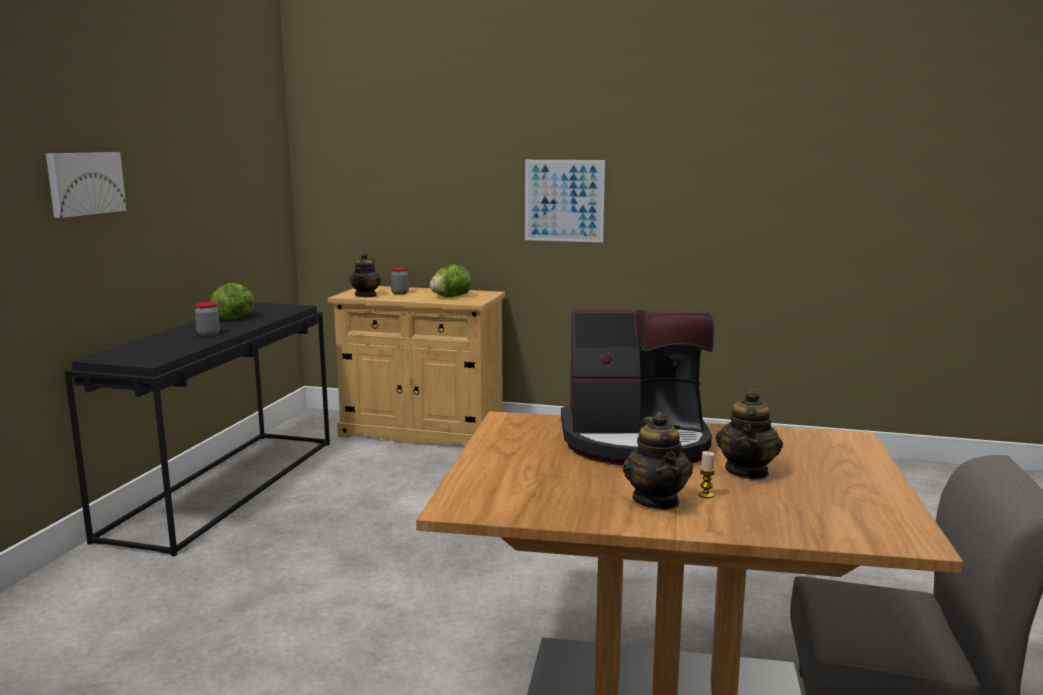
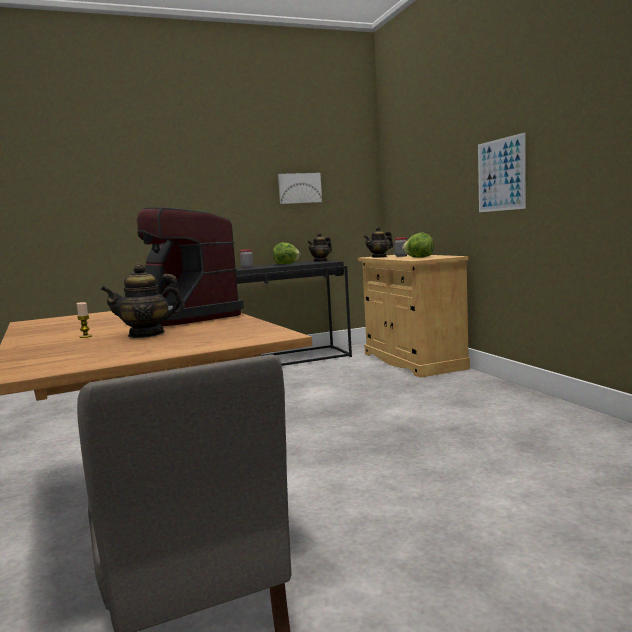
camera: 55 degrees right, 5 degrees down
(84, 183) = (194, 184): picture -> picture (299, 188)
(656, 500) = (66, 334): teapot -> teapot (321, 261)

